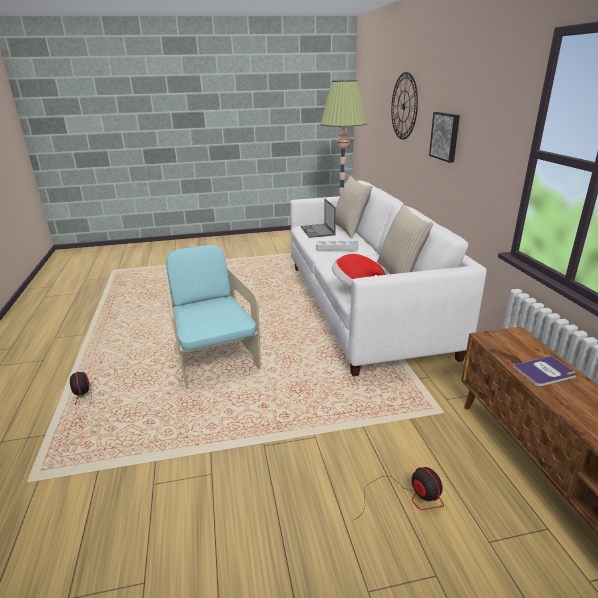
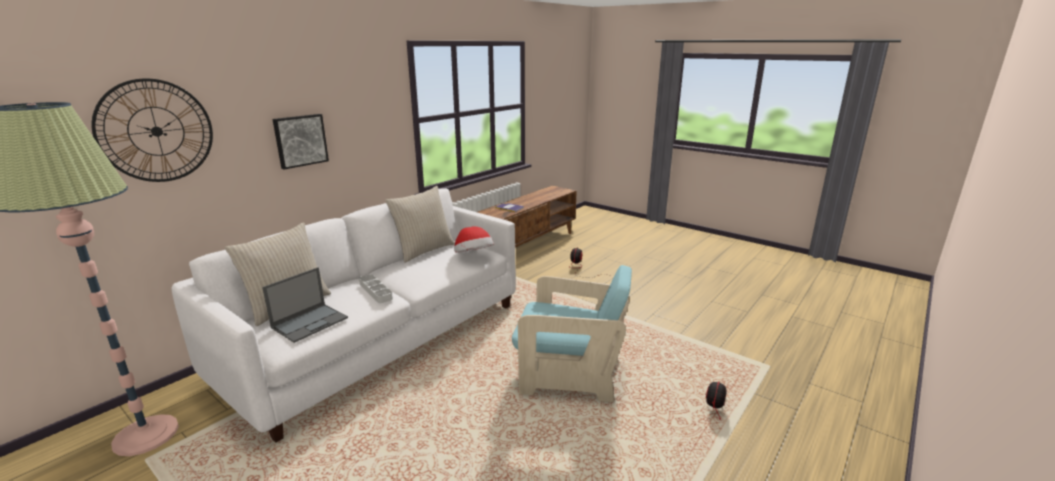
camera: 130 degrees left, 5 degrees down
(214, 358) = (569, 375): turquoise armchair -> turquoise armchair turned 105 degrees counterclockwise

